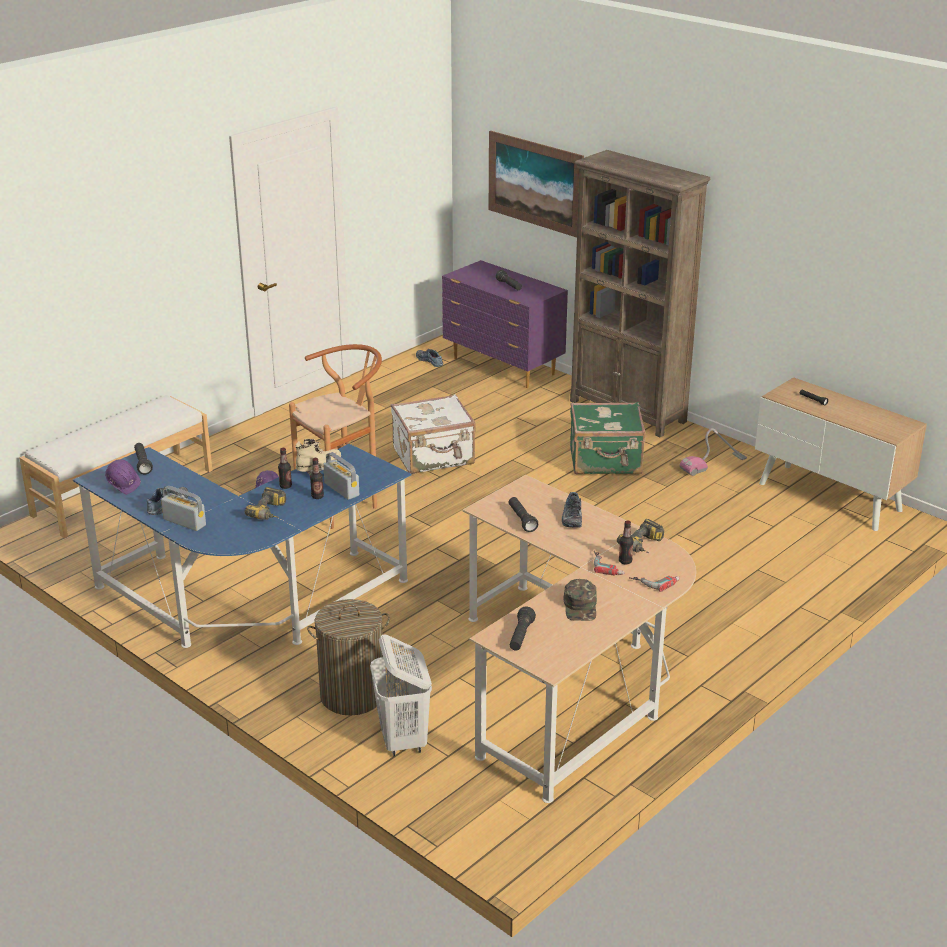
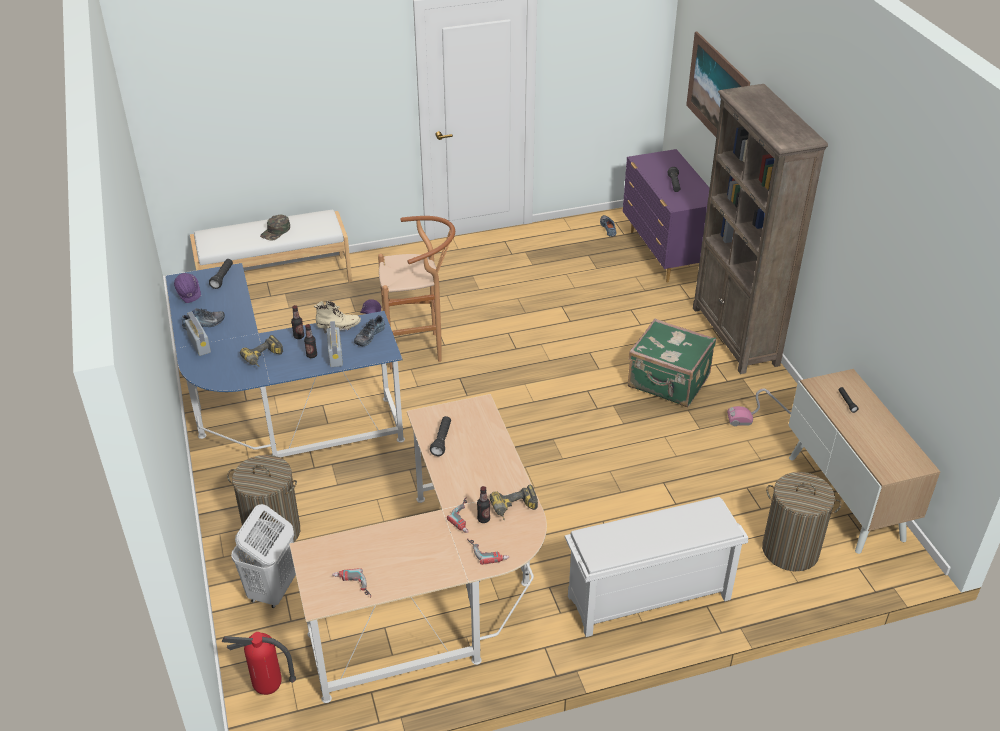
camera: 30 degrees right, 10 degrees up
(434, 457) = (528, 327): white suitcase -> none
(483, 815) = (268, 688): none -> fire extinguisher
(521, 636) = (328, 560): black flashlight -> none
(566, 647) = (351, 587): none -> power drill
(571, 517) = (484, 454): shoe -> shoe (369, 335)
(581, 606) = (402, 550): green cap -> green cap (276, 231)
(749, 619) = (647, 599): none -> white shoe rack
(824, 546) = (790, 550): none -> laundry basket

